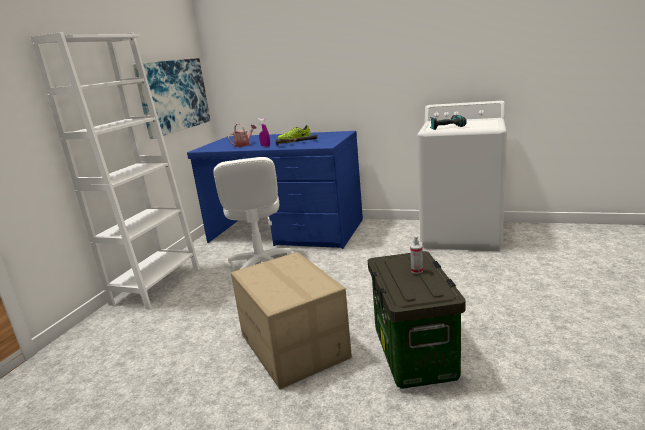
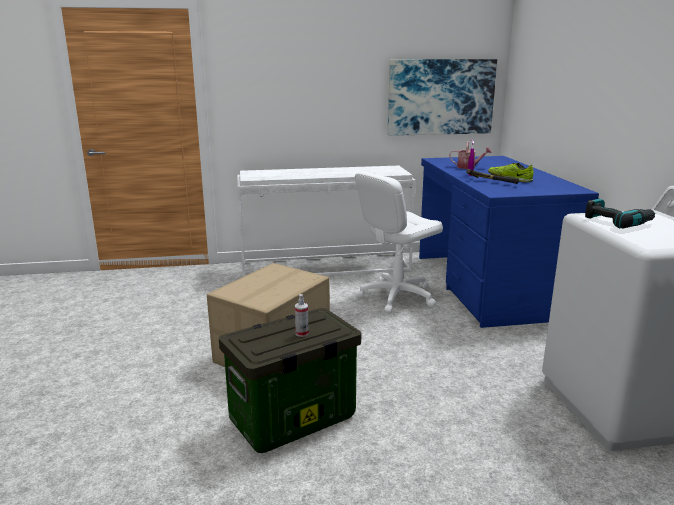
camera: 60 degrees right, 0 degrees up
(156, 286) = (326, 266): white bookcase -> white console table

